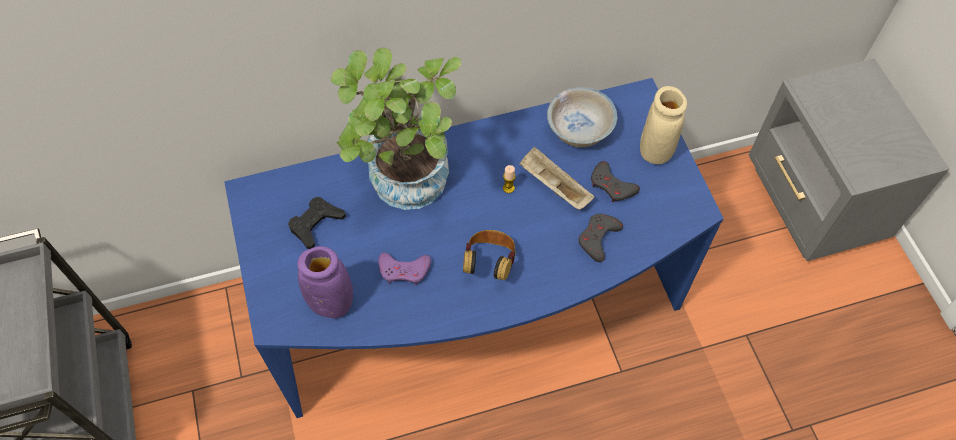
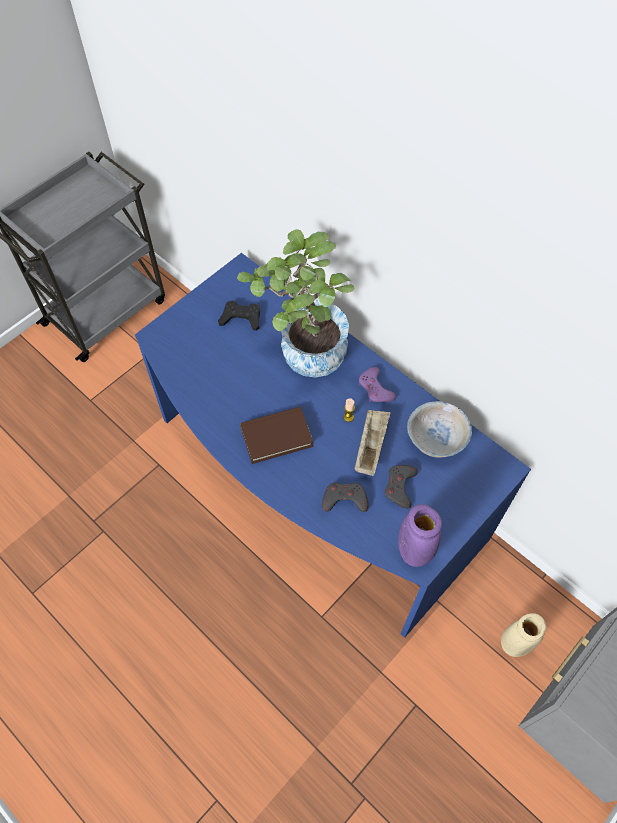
camera: 60 degrees right, 0 degrees up
(331, 303) = (188, 359): purple vase -> purple vase (414, 550)
(404, 270) = (237, 387): purple game controller -> purple game controller (375, 389)
(489, 263) = (276, 436): headphones -> brown book
(655, 151) = (457, 504): beige vase -> beige vase (515, 643)

